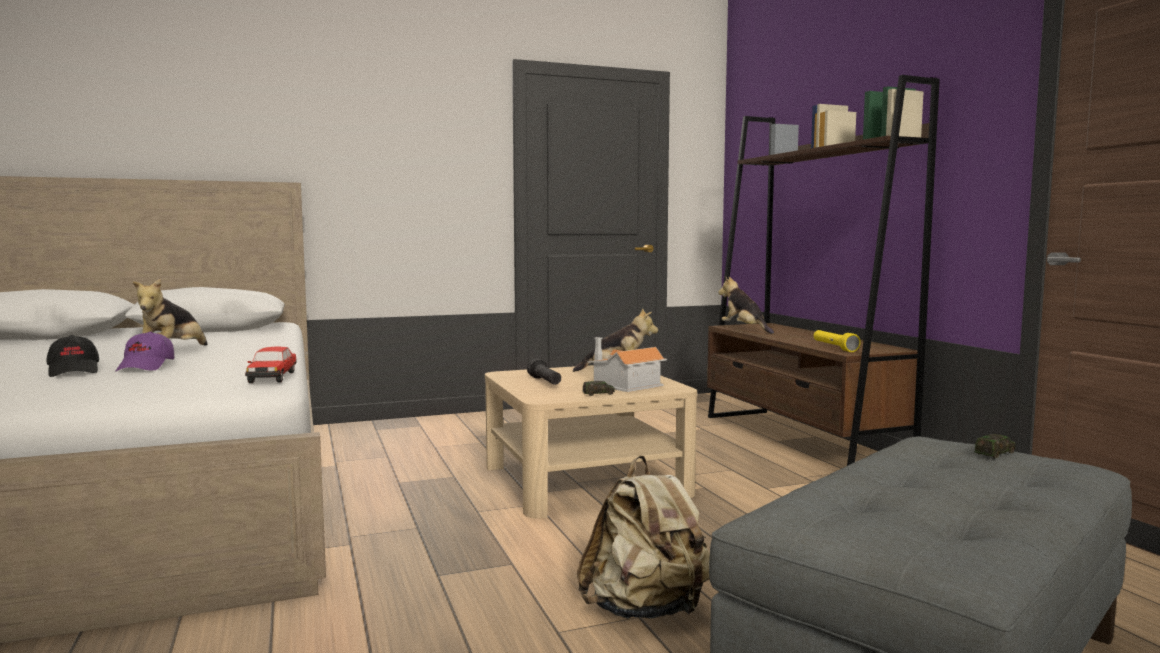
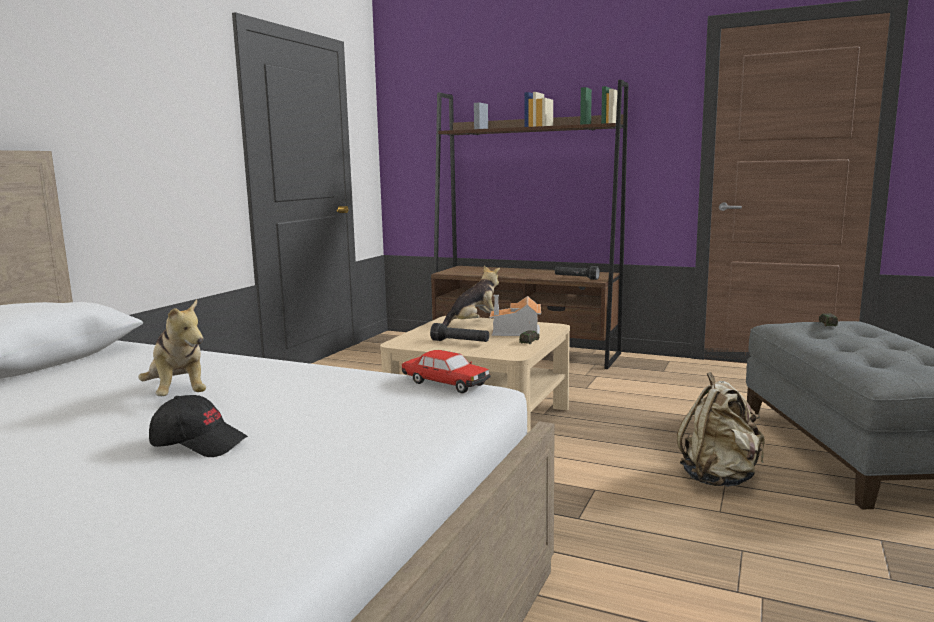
camera: 45 degrees left, 5 degrees up
(146, 367) = (257, 413): purple cap -> none
(745, 329) = (470, 273): plush toy -> none
(834, 348) = (576, 278): yellow flashlight -> black flashlight

